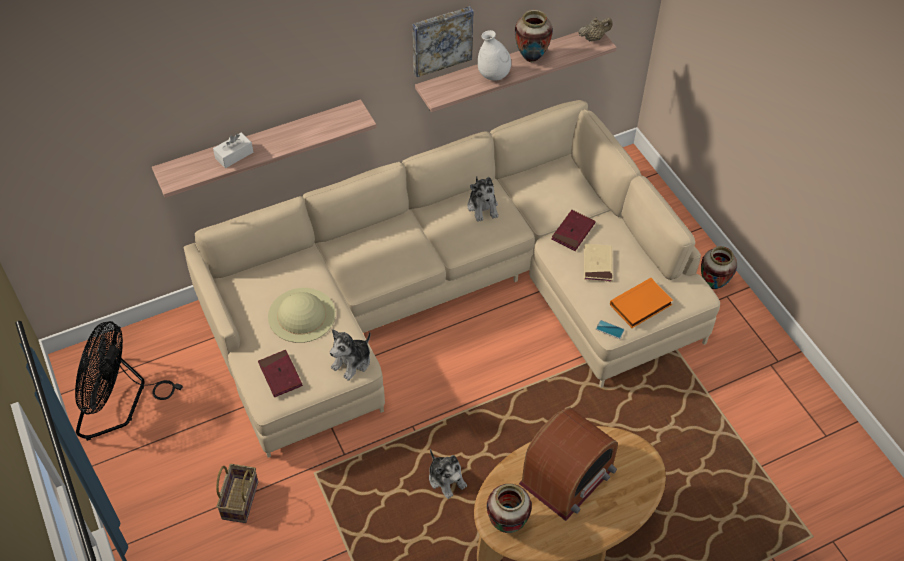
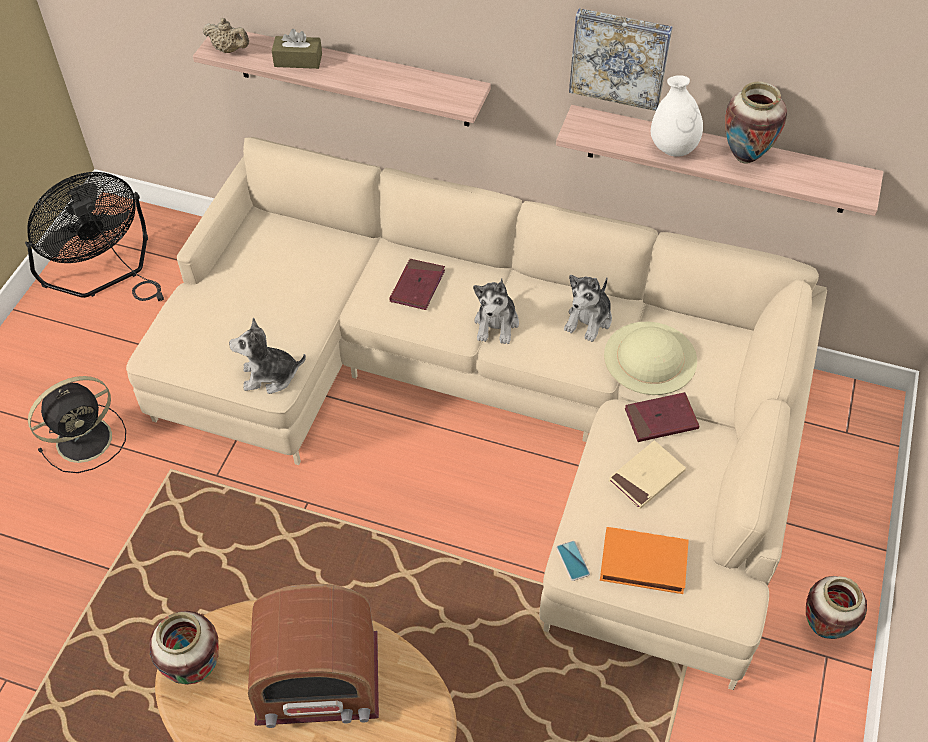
camera: 45 degrees right, 0 degrees up
(234, 155) = (298, 60): white tissue box -> brown tissue box
(239, 499) = (86, 438): basket -> black fan
(280, 375) = (193, 336): red book -> red book (417, 286)
(302, 315) = (280, 294): beige hat -> beige hat (650, 358)
(446, 479) = (275, 584): plush toy -> plush toy (496, 324)
(593, 38) = (857, 182): beige teapot -> beige teapot (229, 50)

